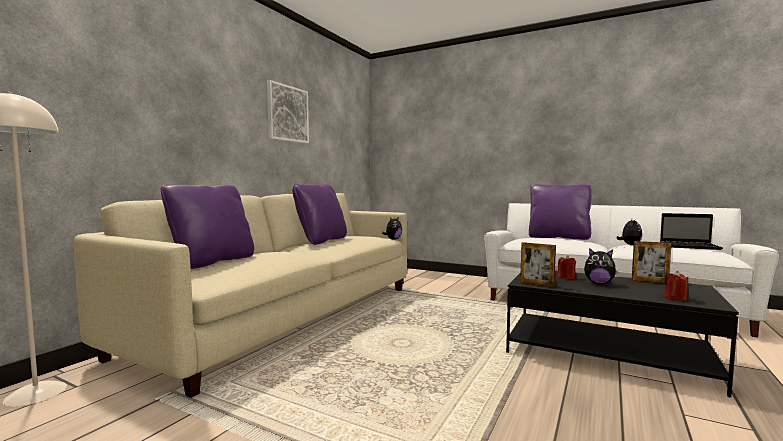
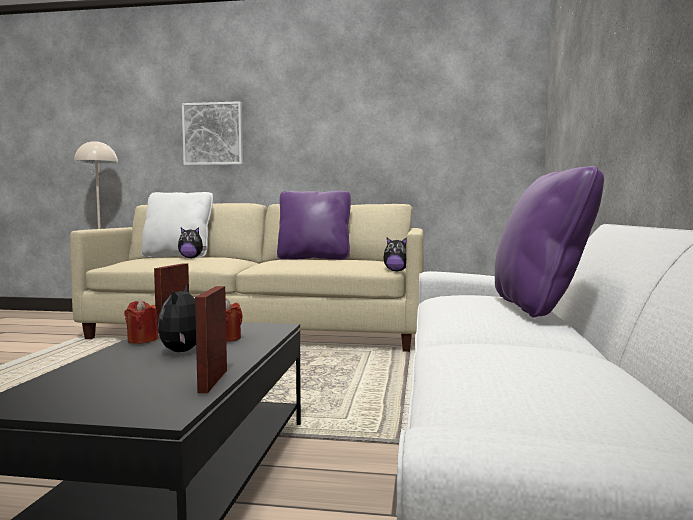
camera: 70 degrees right, 0 degrees up
(212, 261) = (178, 256): purple pillow -> white pillow
(287, 114) = (350, 109): picture -> picture (213, 134)
(629, 245) = (521, 344): plush toy -> plush toy (191, 258)
(675, 298) = (67, 384): red candle -> red candle (142, 340)
(690, 246) = (564, 389): laptop -> none

